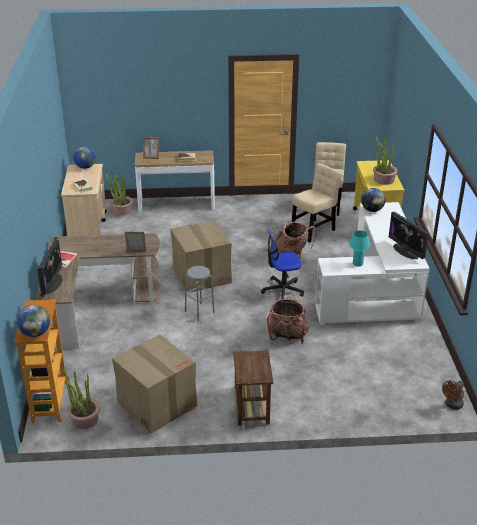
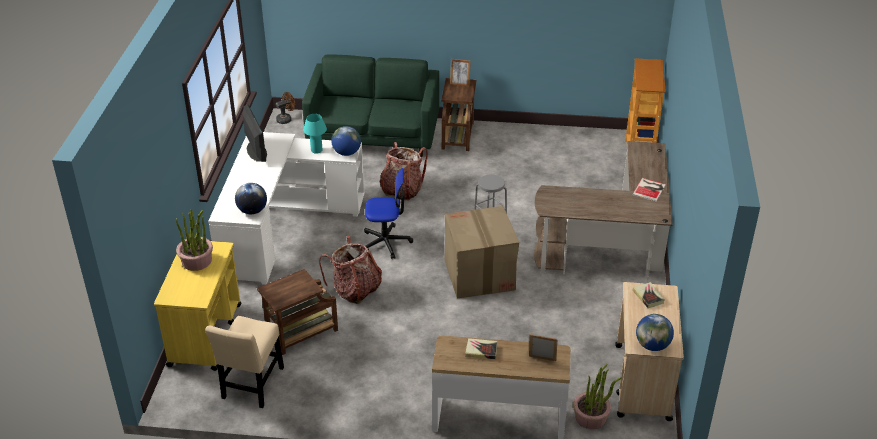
camera: 170 degrees left, 5 degrees up
(35, 333) = (646, 64): globe -> globe (347, 153)
(52, 283) = (652, 161): monitor -> none
(84, 419) = (604, 140): potted plant -> none
(136, 252) = (562, 190): picture frame -> picture frame (460, 84)
(156, 404) = (541, 145): cardboard box -> none
(314, 230) = (300, 334): beige chair -> brown side table
(342, 393) = (374, 137): none -> green sofa

